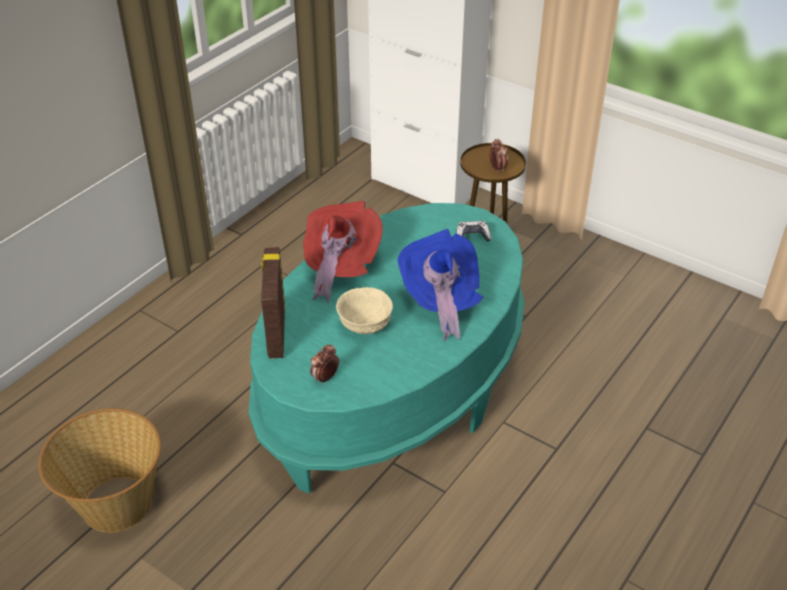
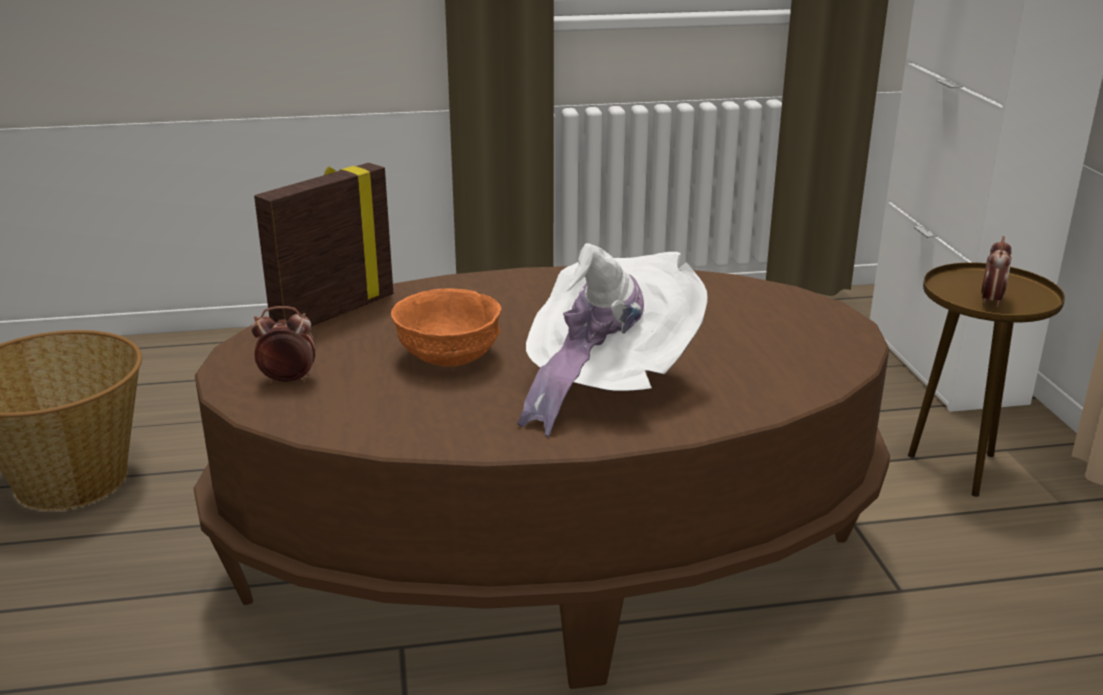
camera: 45 degrees right, 15 degrees down
(340, 267) = (535, 291): red hat -> none
(364, 324) = (449, 356): beige bowl -> orange bowl
(393, 385) = (551, 556): turquoise coffee table -> brown coffee table
(440, 301) = (604, 383): blue hat -> white hat
(472, 236) = (794, 340): game controller -> none

